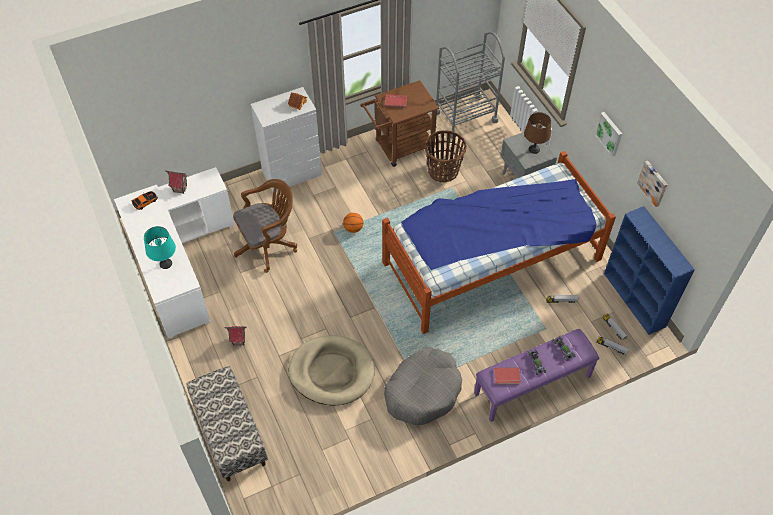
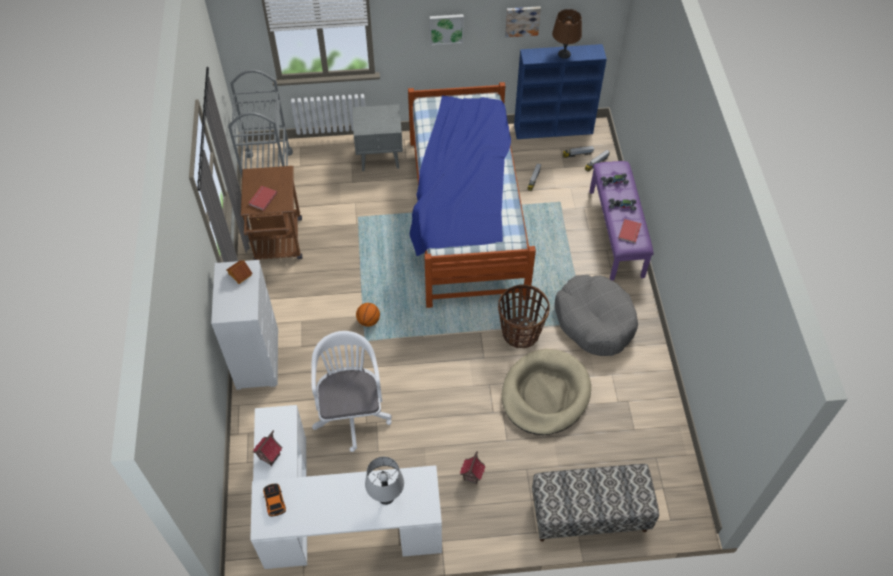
camera: 70 degrees left, 0 degrees up
(166, 263) = (386, 496): turquoise table lamp -> grey table lamp
(268, 245) = (351, 411): brown office chair -> white office chair
(443, 171) = (332, 217): basket -> basket (520, 332)
(533, 149) = (379, 117): brown table lamp -> brown table lamp (564, 54)

